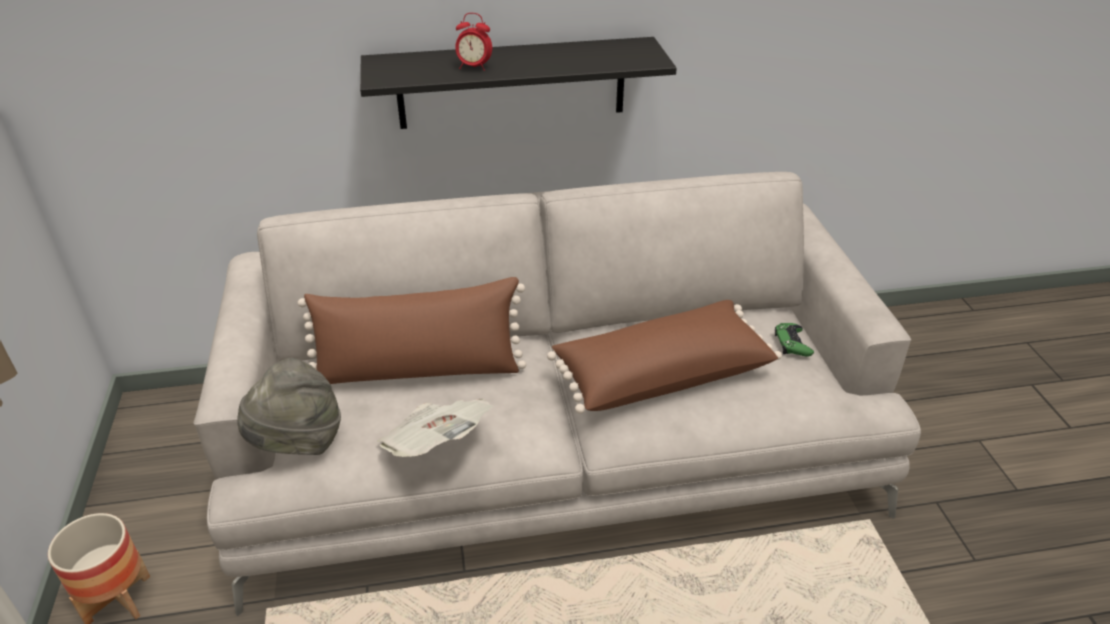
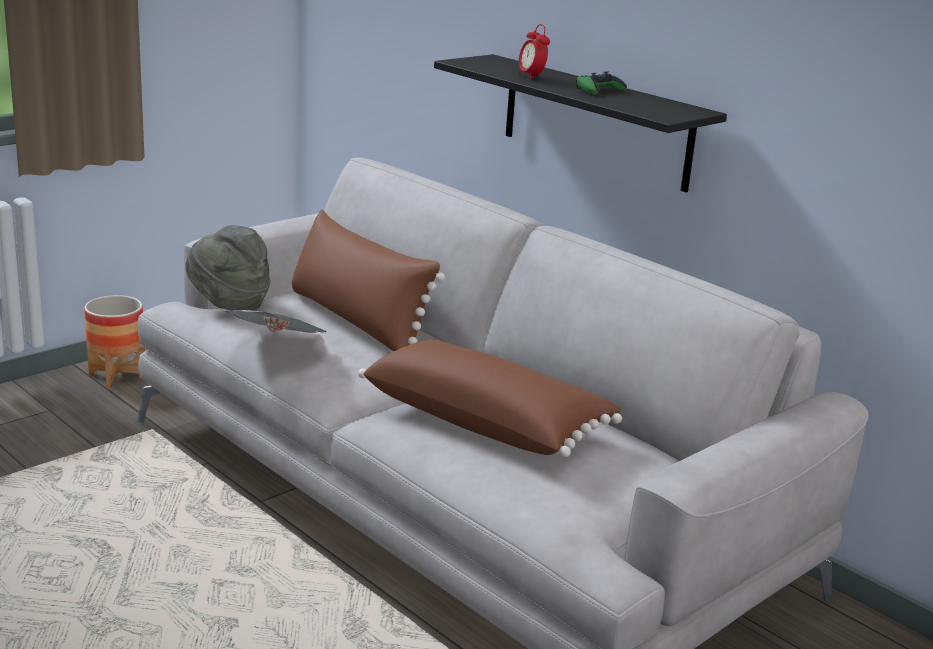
camera: 55 degrees right, 15 degrees down
(792, 343) = (634, 484): green game controller -> green game controller (599, 90)

